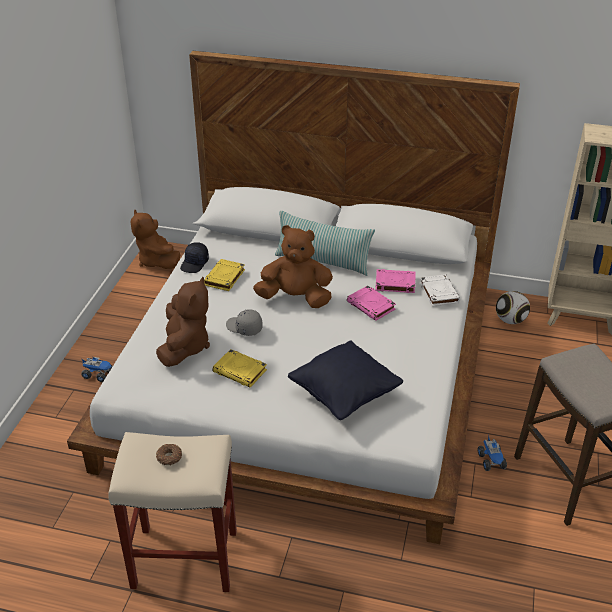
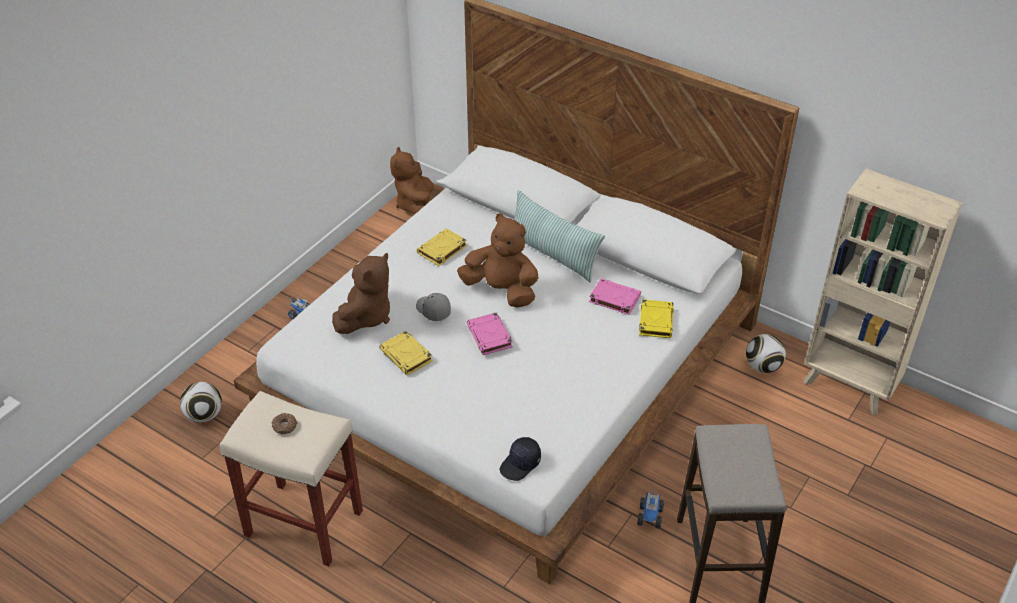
camera: 20 degrees right, 5 degrees up
(37, 486) = (204, 415): none -> football
(195, 263) = (421, 226): black cap -> black cap (520, 464)
(344, 395) = (494, 408): black pillow -> none
(371, 306) = (574, 318): pink book -> pink book (490, 337)
(438, 292) = (655, 321): white book -> yellow book

